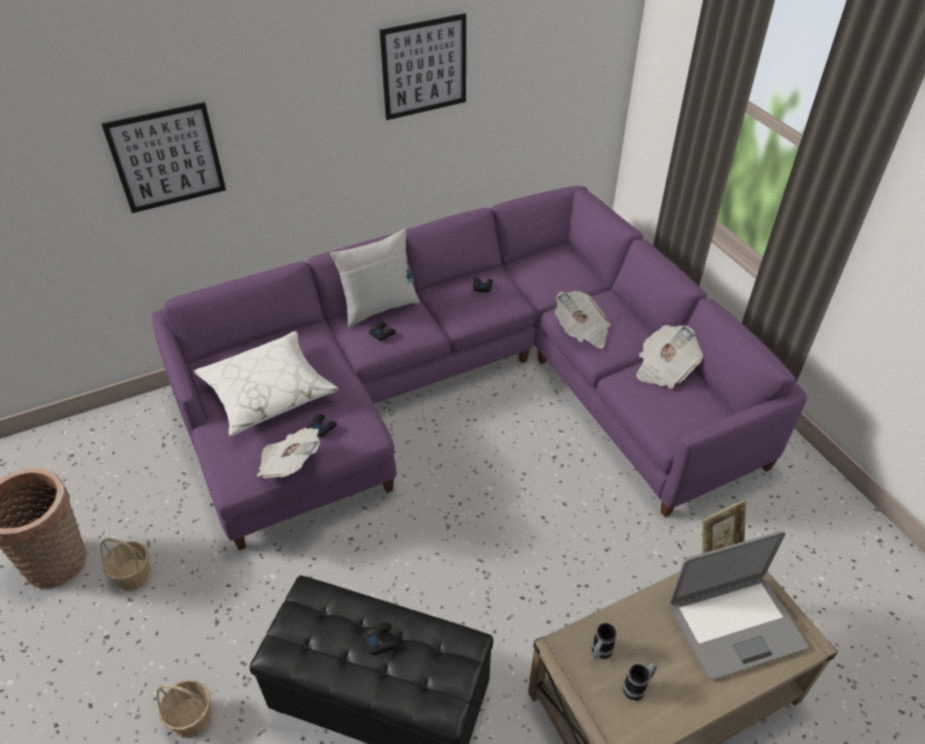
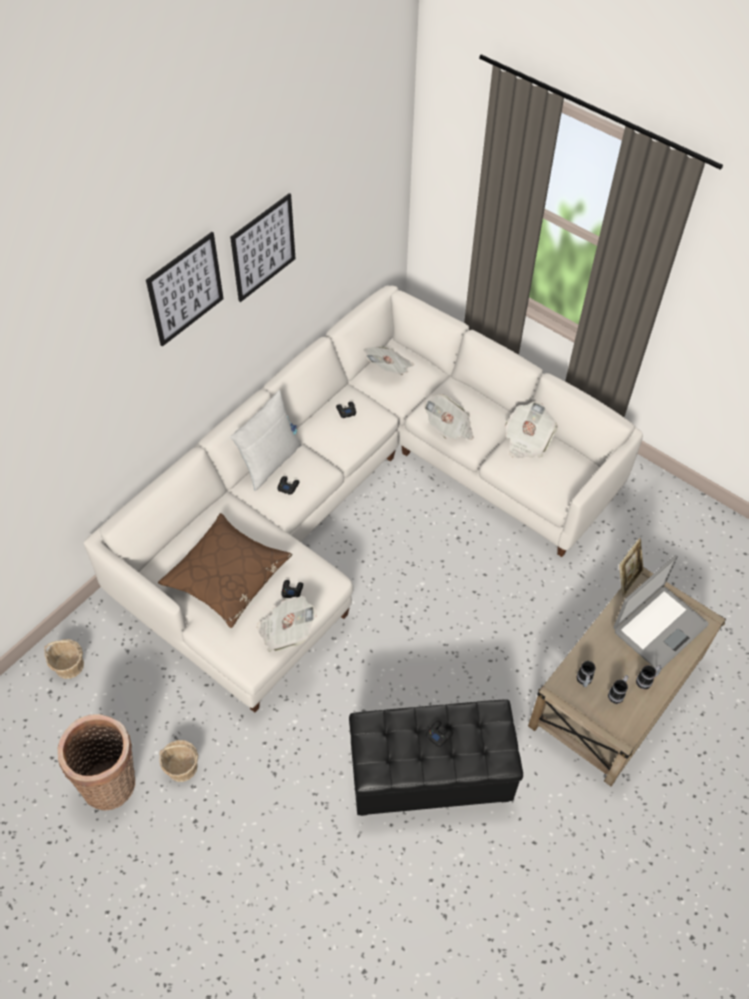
camera: 25 degrees left, 10 degrees up
(167, 158) = (85, 412): picture -> picture (185, 289)
(192, 717) = (302, 847): basket -> basket (69, 665)
(268, 391) = (227, 576): white pillow -> brown pillow
(464, 388) = (355, 502): purple sofa -> white sofa
(548, 264) = (389, 368): none -> newspaper
(686, 687) = (646, 681): none -> mug

